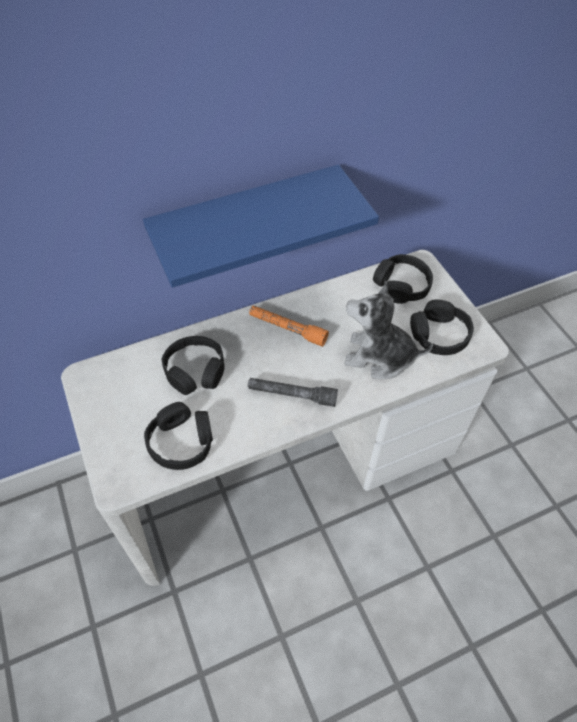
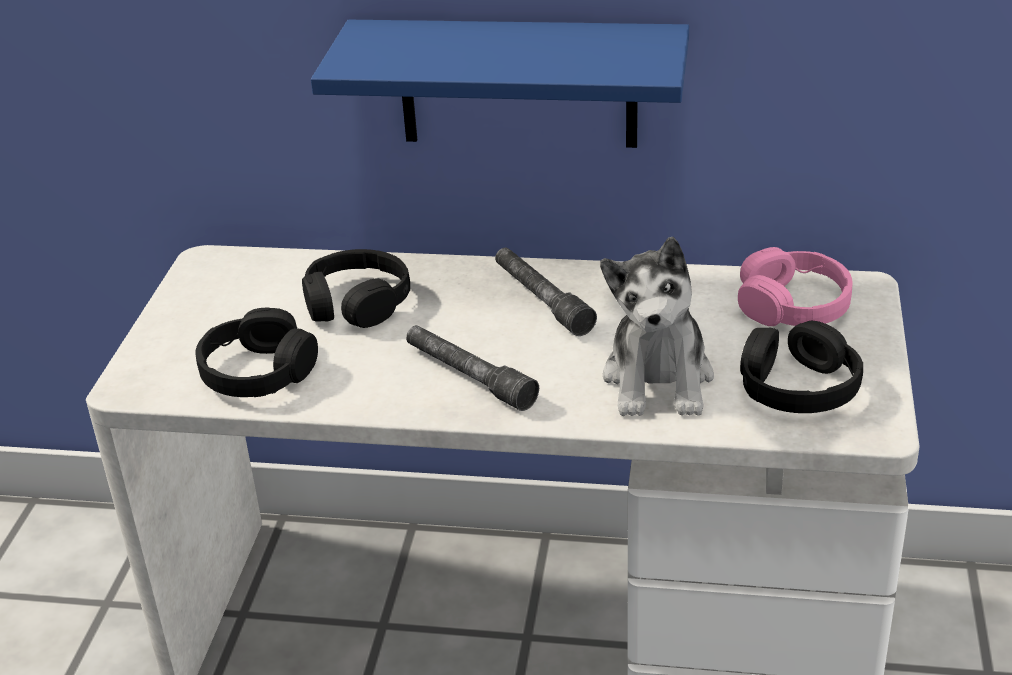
camera: 35 degrees right, 20 degrees down
(287, 329) = (541, 300): orange flashlight -> grey flashlight
(379, 357) = (659, 379): plush toy -> plush toy turned 135 degrees counterclockwise
(401, 285) = (793, 305): black headphones -> pink headphones

